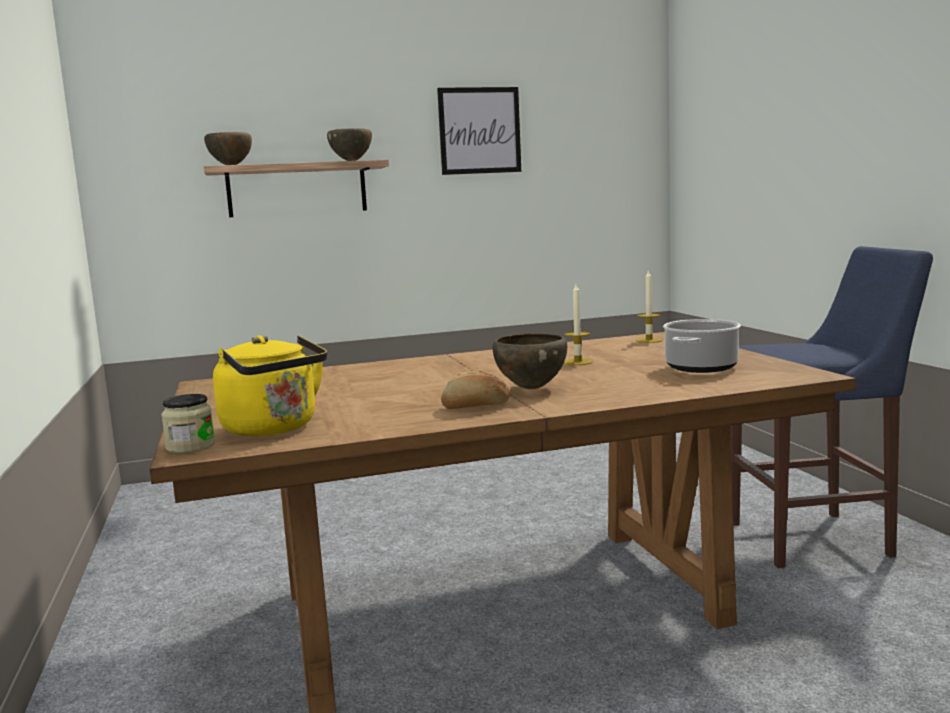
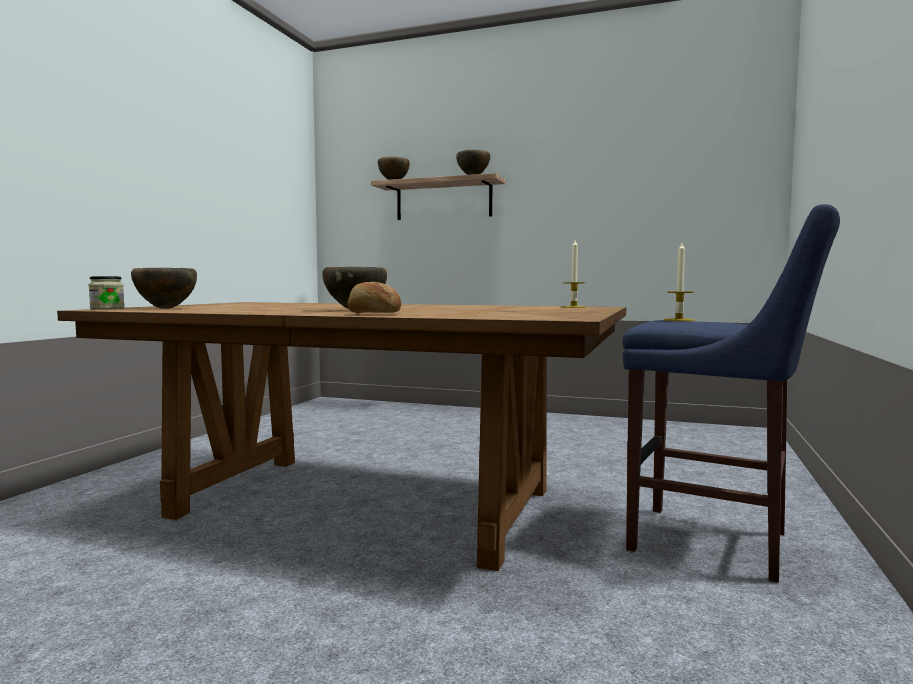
camera: 35 degrees right, 5 degrees down
(274, 429) = (165, 308): yellow kettle -> brown bowl
(476, 407) = (283, 311): bread -> bread (373, 313)
(479, 130) = (590, 150): picture -> none
(578, 362) = (458, 308): candle -> candle (679, 320)
(701, 367) = (516, 313): cooking pot -> none

